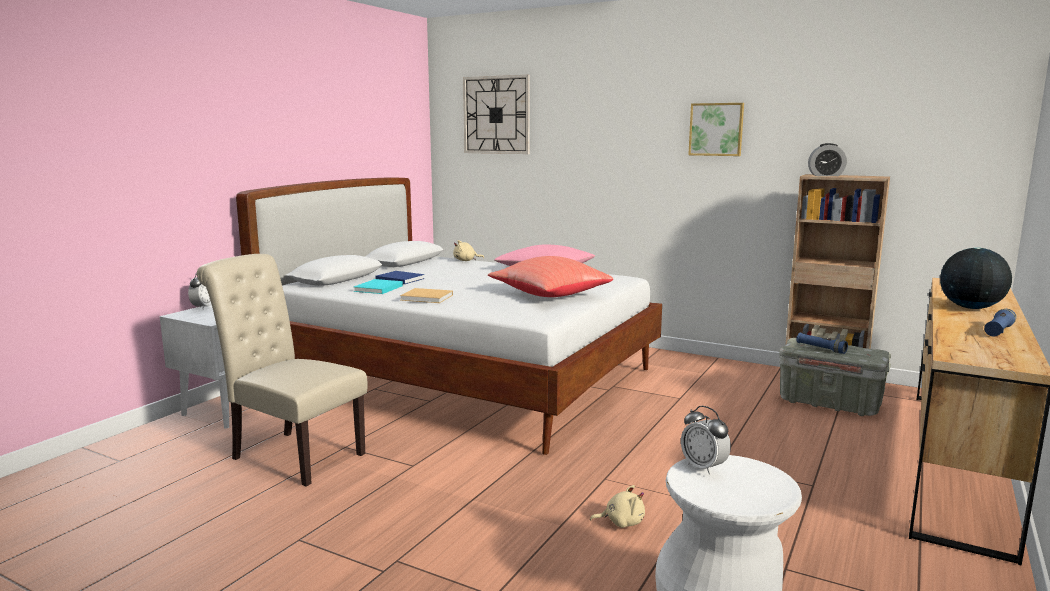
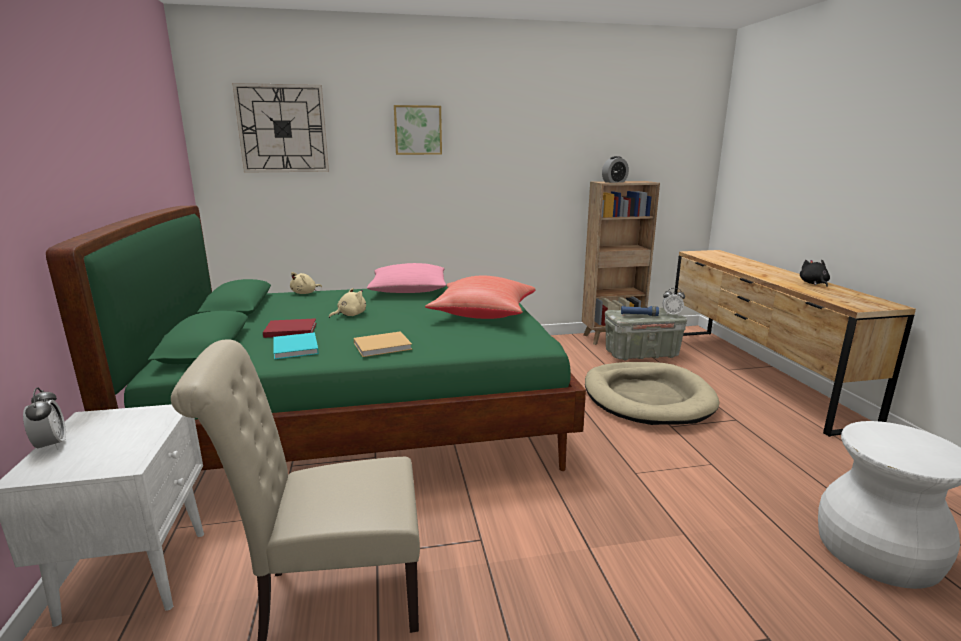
camera: 40 degrees left, 5 degrees up
(399, 279) = (289, 330): blue book -> red book
(463, 378) = (365, 419): white bed -> green bed
(621, 522) = (709, 507): beige plush toy -> beige plush toy (350, 315)
(703, 467) = (871, 441): alarm clock -> alarm clock (671, 314)
(716, 129) = (517, 145): picture -> picture (418, 130)
(744, 437) = (647, 398): none -> beige dog bed
(970, 308) = (757, 270): globe -> none
(998, 331) = (813, 283): blue flashlight -> black plush toy

